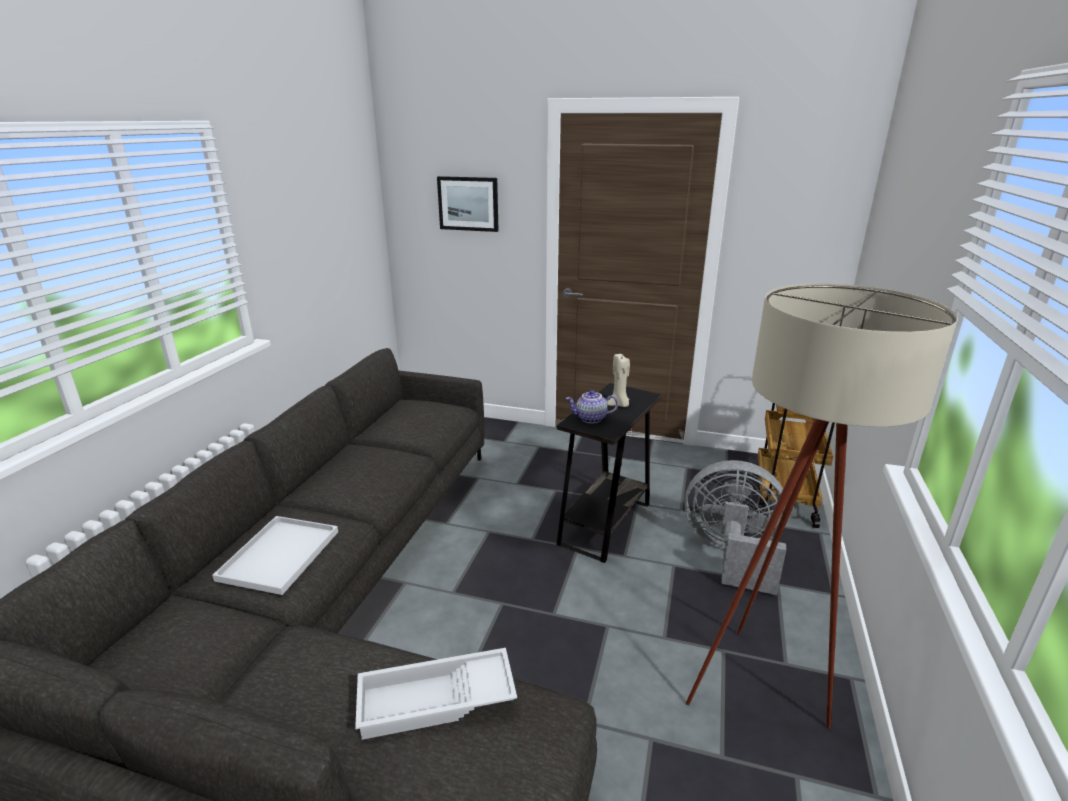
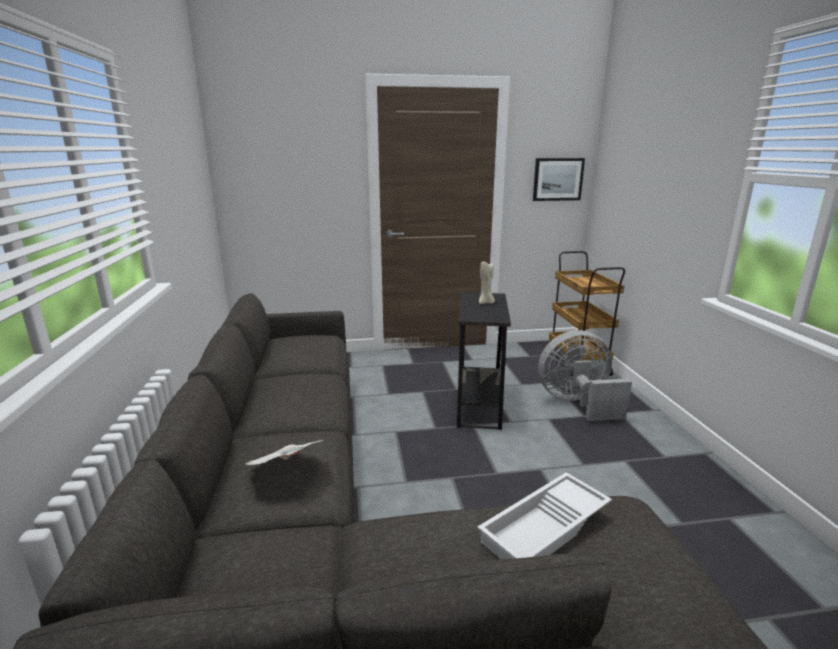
camera: 25 degrees left, 5 degrees down
(279, 553) = (286, 470): white tray -> newspaper
(468, 203) = (297, 163): picture -> picture (557, 179)
(590, 419) = (477, 313): teapot -> none
(765, 695) = (671, 478): beige floor lamp -> none

